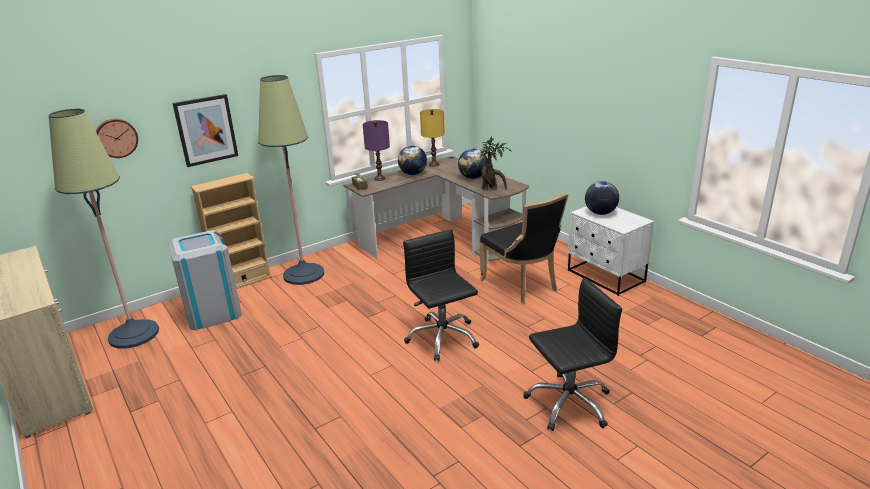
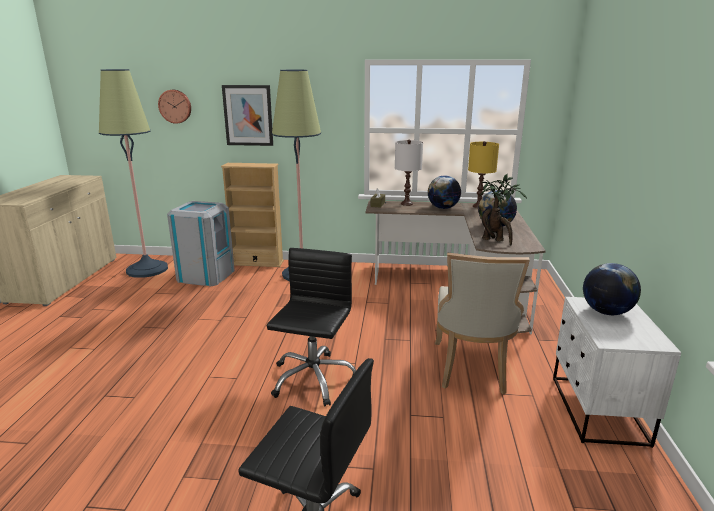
camera: 40 degrees right, 5 degrees down
(379, 178) = (406, 203): purple table lamp -> white table lamp
(522, 285) = (471, 369): black chair -> beige chair

